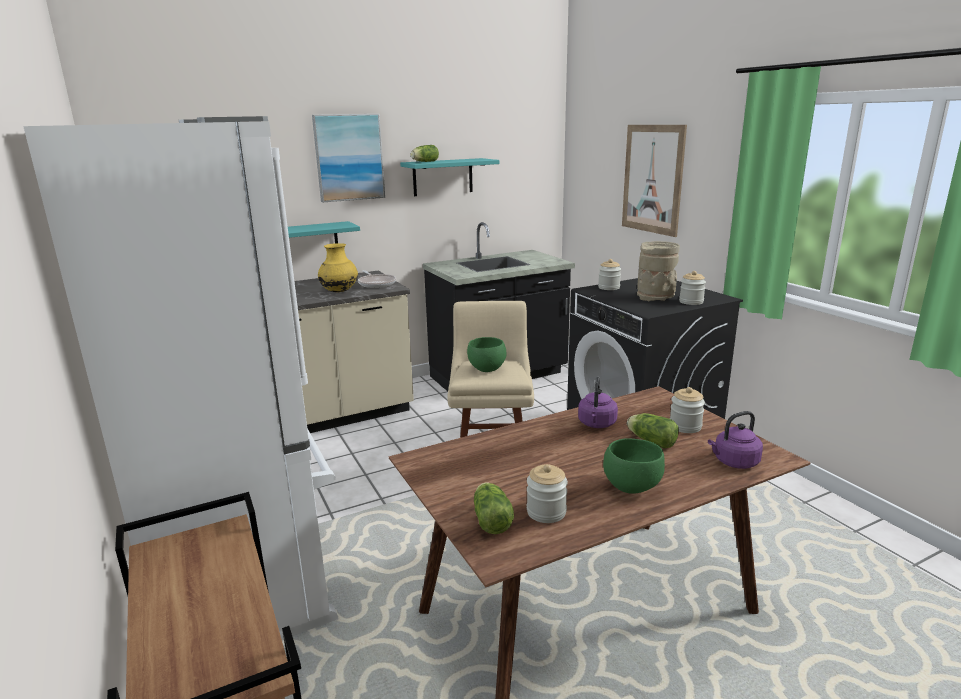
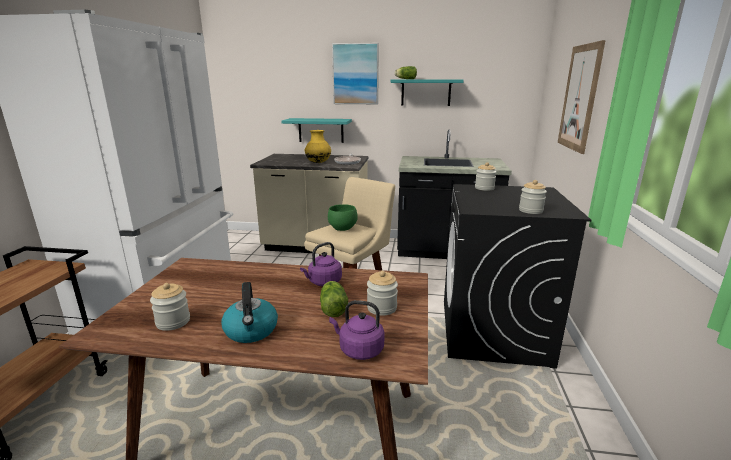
camera: 35 degrees right, 0 degrees up
(491, 519) = (142, 311): lettuce -> none
(631, 486) = (251, 331): green bowl -> kettle
(656, 297) = (507, 201): beige vase -> none

